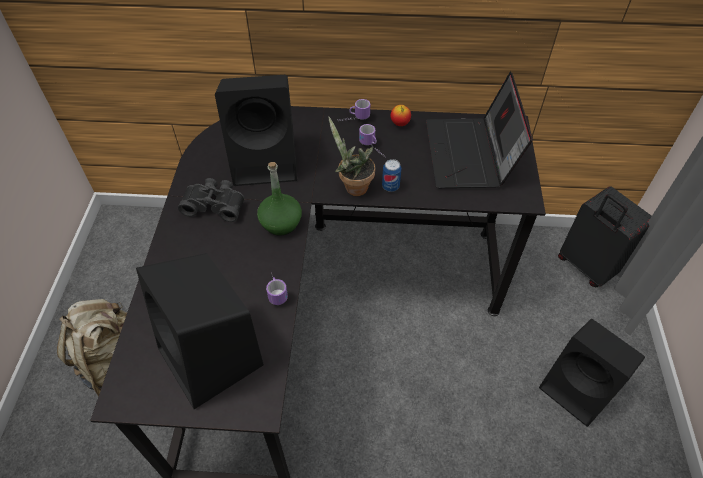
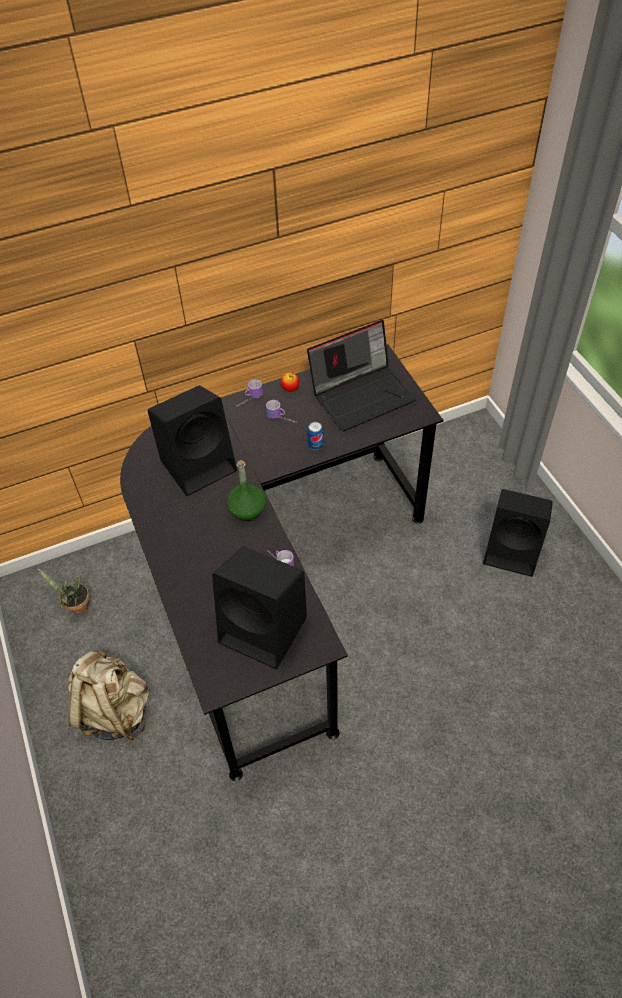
camera: 25 degrees left, 0 degrees up
(215, 204) = (182, 517): black binoculars -> none
(353, 187) = (286, 457): potted plant -> potted plant (76, 607)
(470, 155) = (362, 394): laptop -> laptop turned 90 degrees counterclockwise
(586, 266) = (472, 450): black suitcase -> none

